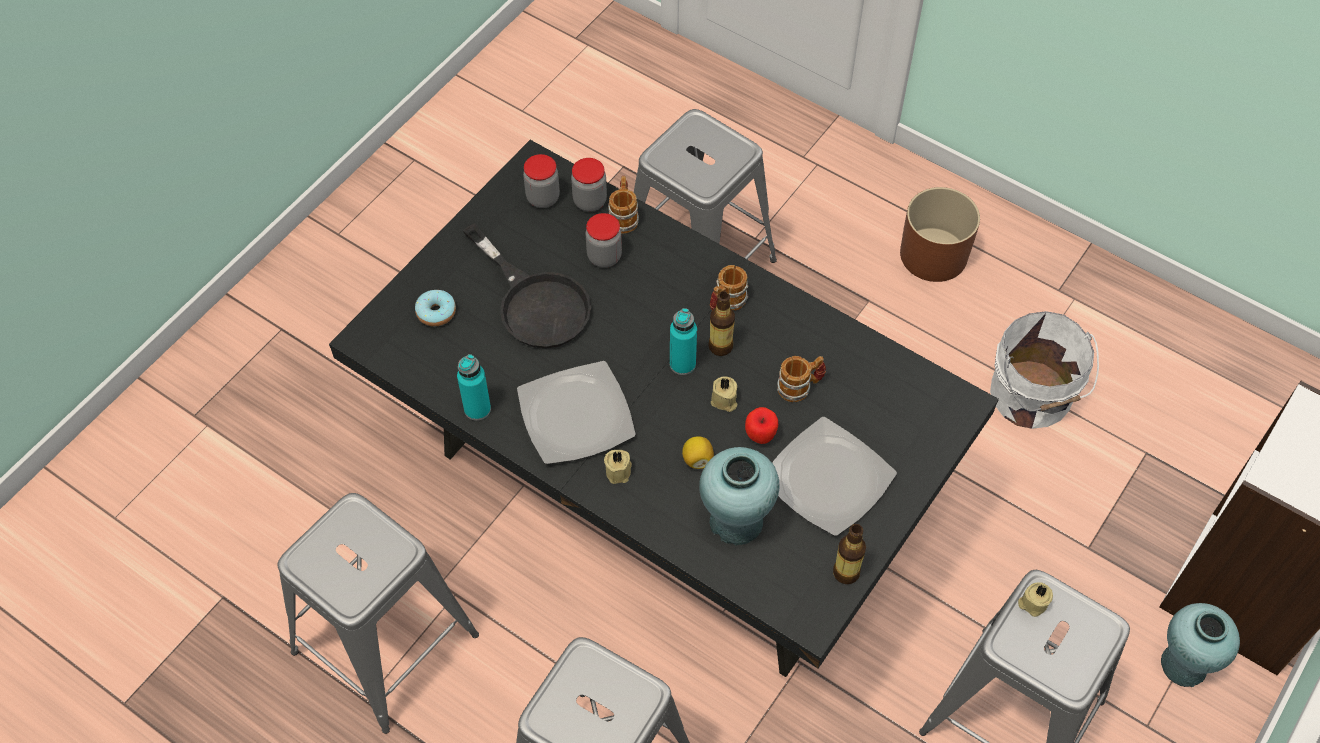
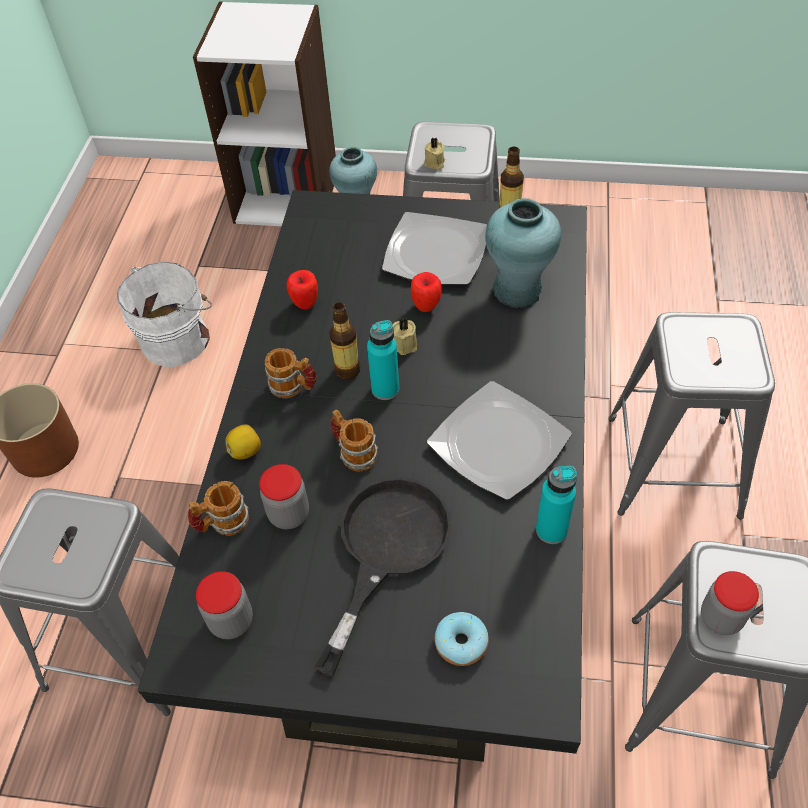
camera: 115 degrees left, 5 degrees down
(590, 201) = (214, 567): jar -> jar (720, 618)
(619, 471) = (531, 384): beige candle -> none
(697, 459) = (478, 337): lemon -> lemon (246, 451)
(800, 387) = (357, 301): mug -> mug (353, 452)
(820, 347) = (305, 303): none -> apple

